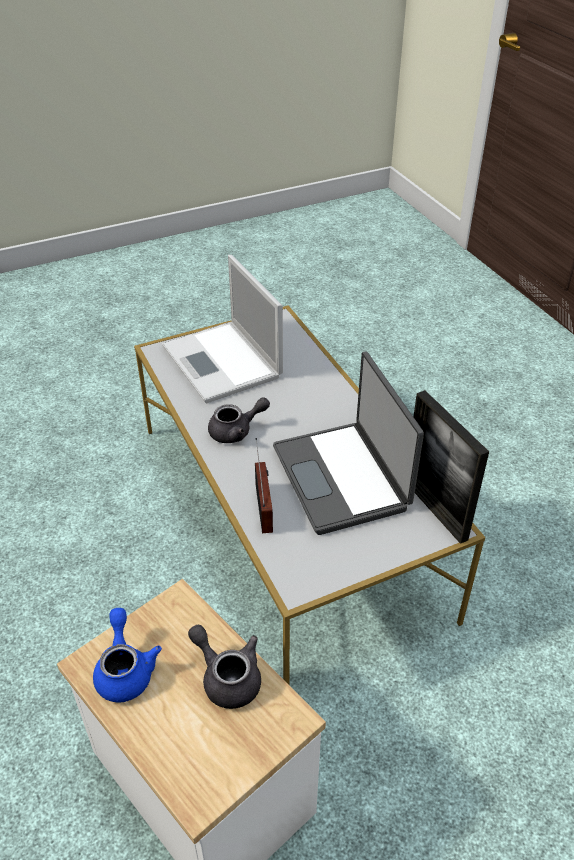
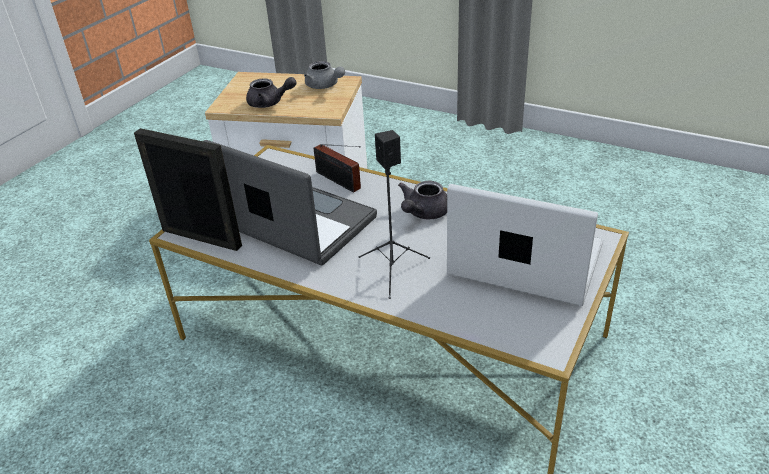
camera: 145 degrees right, 5 degrees down
(125, 669) = (324, 86): blue teapot -> grey teapot
(310, 399) = (393, 271): none -> black speaker

